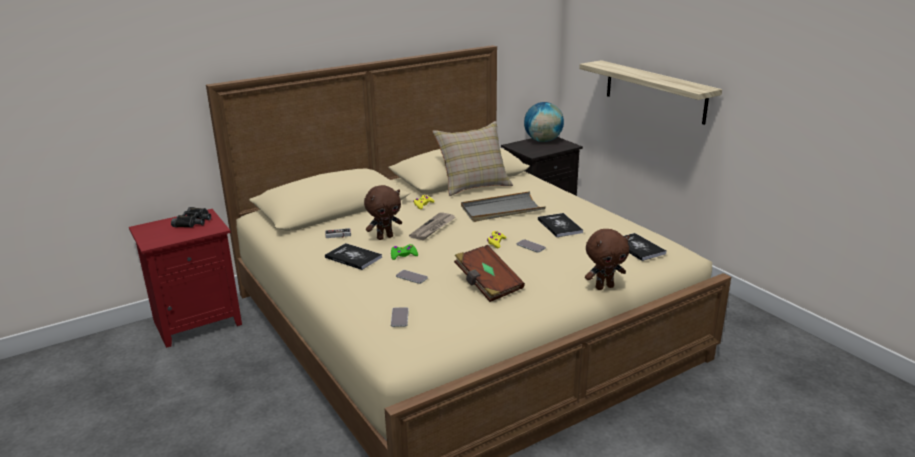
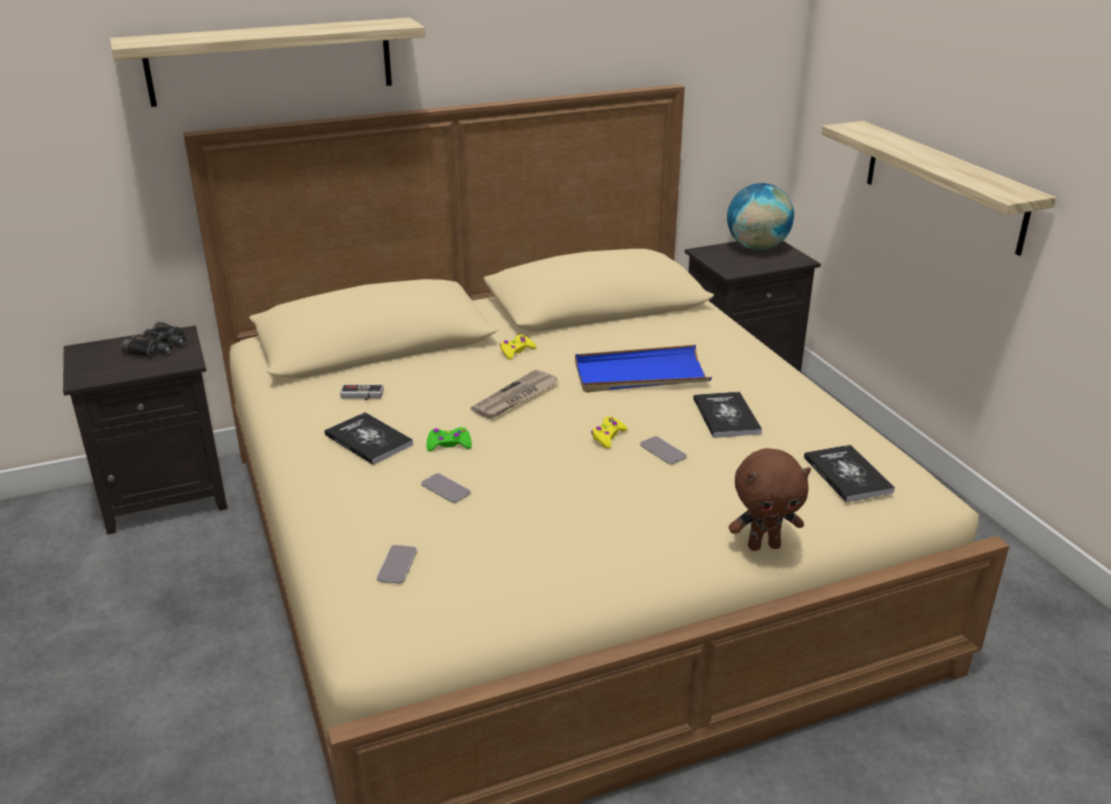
camera: 10 degrees right, 5 degrees up
(198, 321) = (167, 495): red nightstand -> black nightstand
(257, 39) = (271, 61): none -> shelf
(385, 237) = (432, 407): brown plush toy -> none
(473, 185) = (611, 322): beige pillow -> none
(487, 285) = (564, 518): brown book -> none
(501, 210) = (640, 374): grey tray -> blue tray

